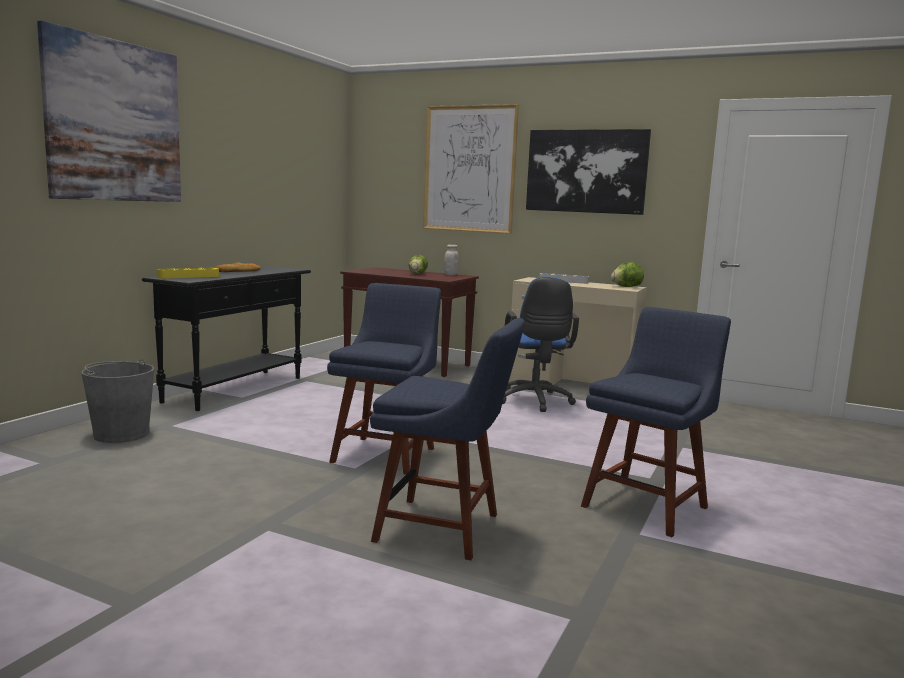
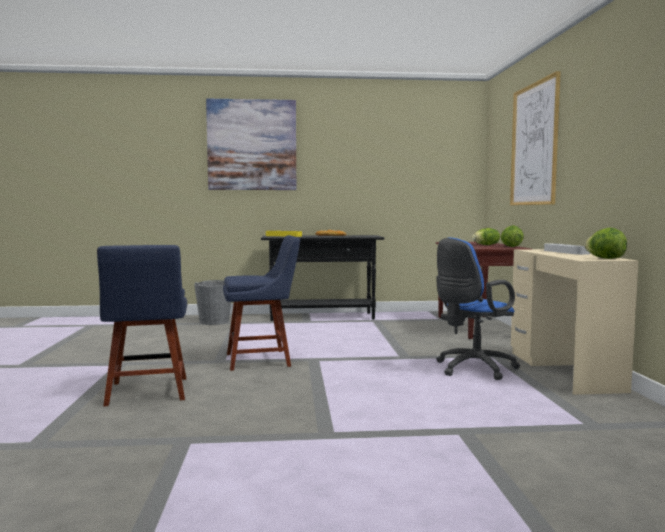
camera: 60 degrees right, 5 degrees down
(450, 274) = (511, 246): white jar -> lettuce
(586, 171) = (600, 127): picture -> none
(647, 505) = (261, 438): blue chair -> none

